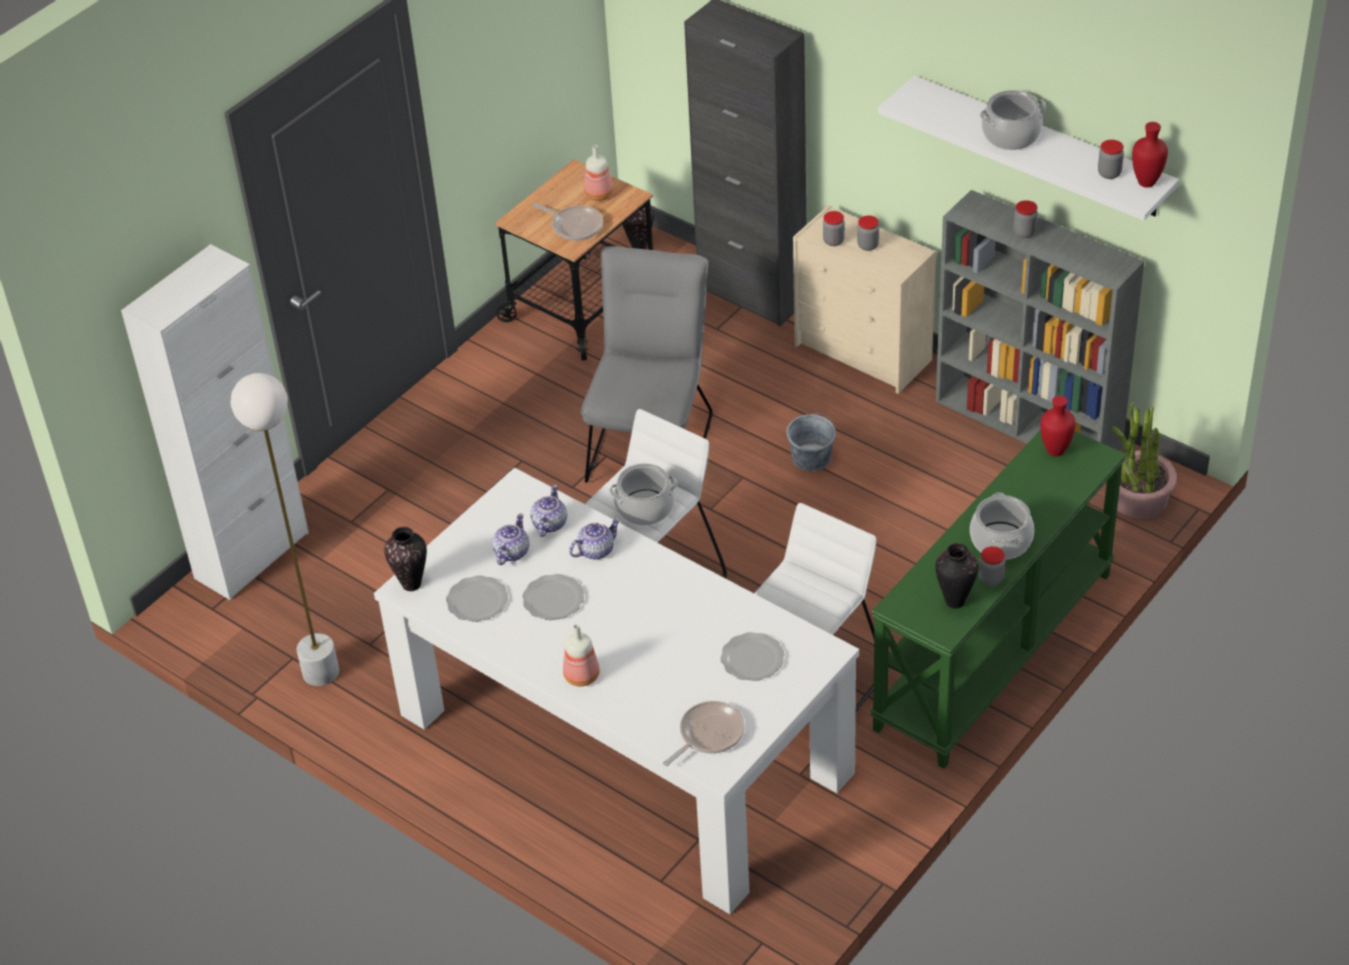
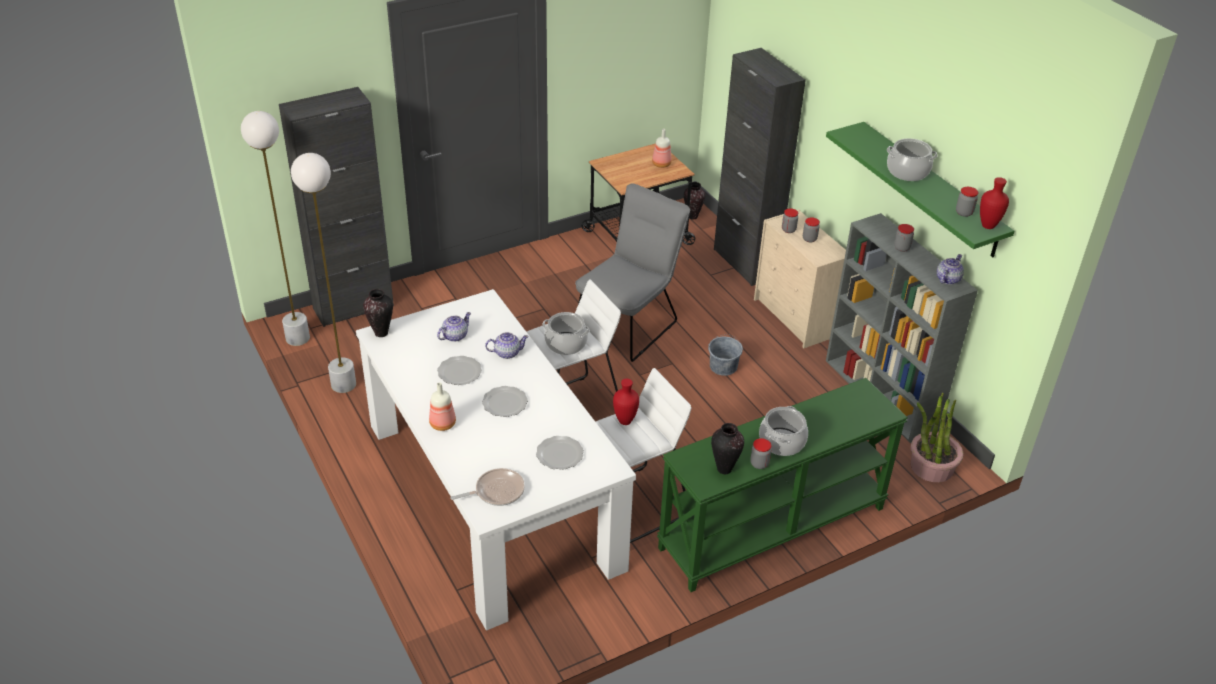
camera: 20 degrees right, 5 degrees down
(205, 630) = (297, 338): none -> white floor lamp
(251, 555) = (353, 307): white cabinet -> black cabinet
(476, 601) = (412, 356): plate -> plate (504, 403)
(549, 524) = (490, 328): teapot -> teapot (947, 279)
(575, 226) = (635, 176): frying pan -> none
(1041, 147) = (930, 189): white shelf -> green shelf
(1054, 451) = (856, 398): red vase -> red vase (624, 420)

